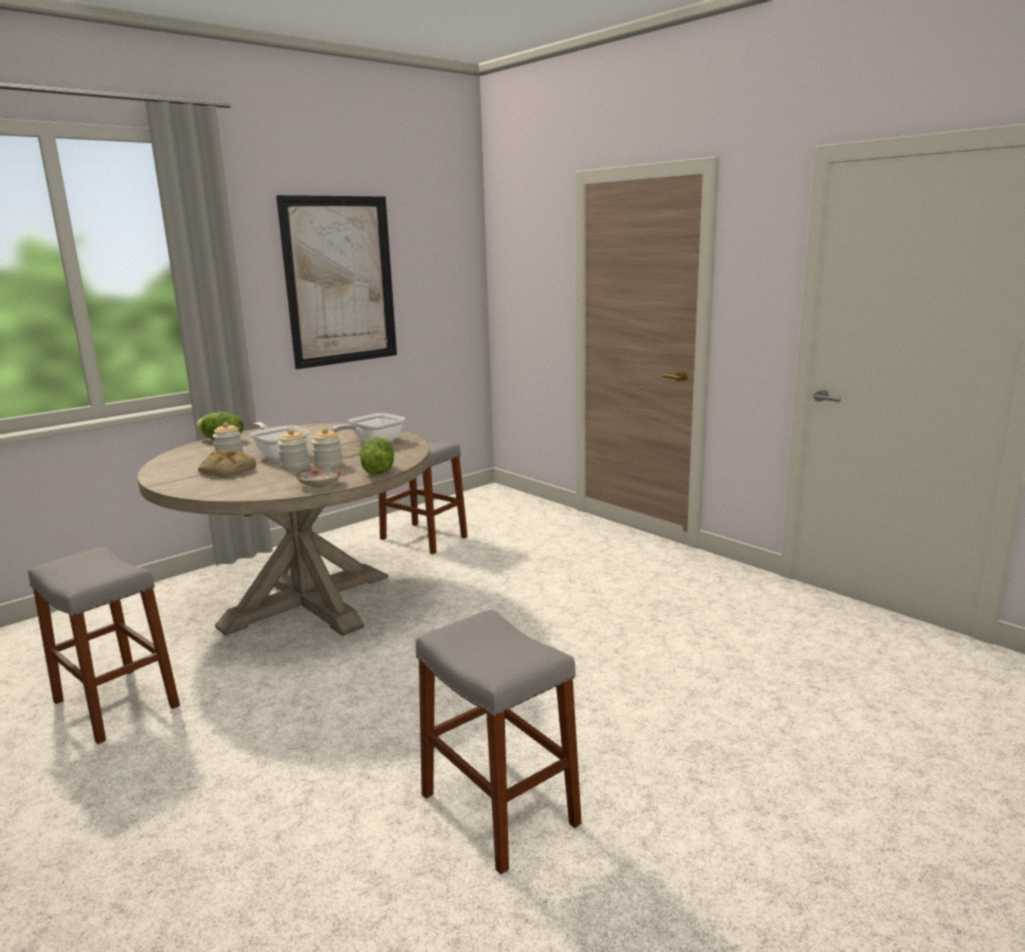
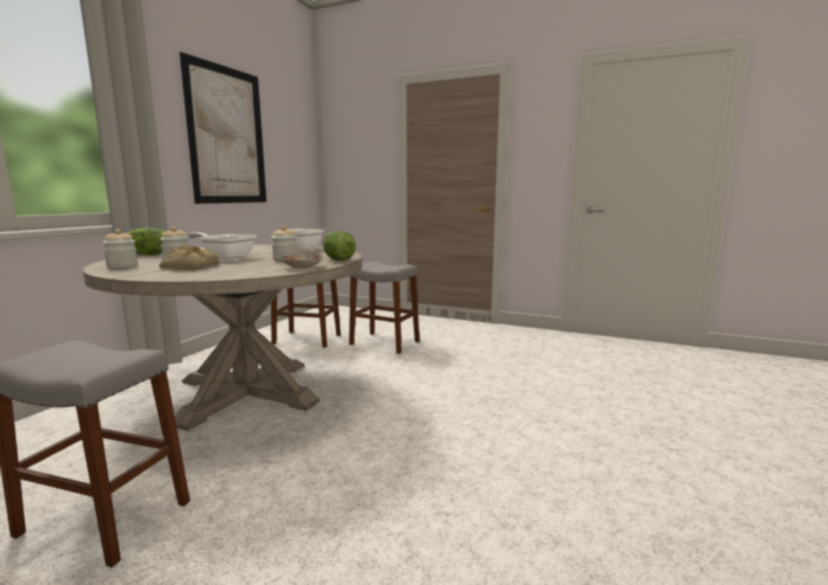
camera: 25 degrees left, 5 degrees down
(295, 466) = (254, 261): jar -> jar (122, 266)
(499, 809) = (580, 507): grey stool -> grey stool (384, 343)

